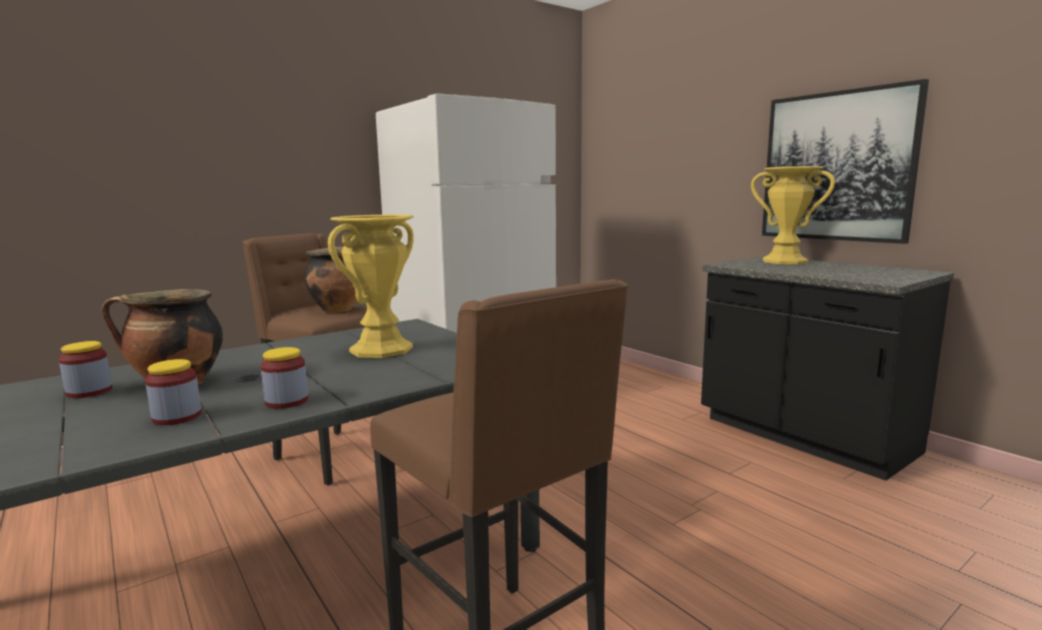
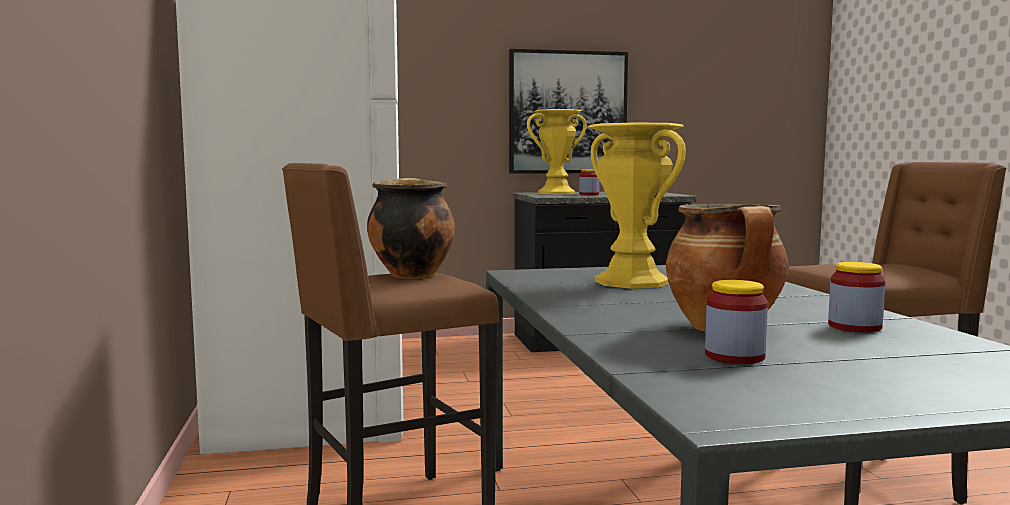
camera: 65 degrees left, 5 degrees down
(287, 401) = (812, 304): jar -> jar (589, 194)

